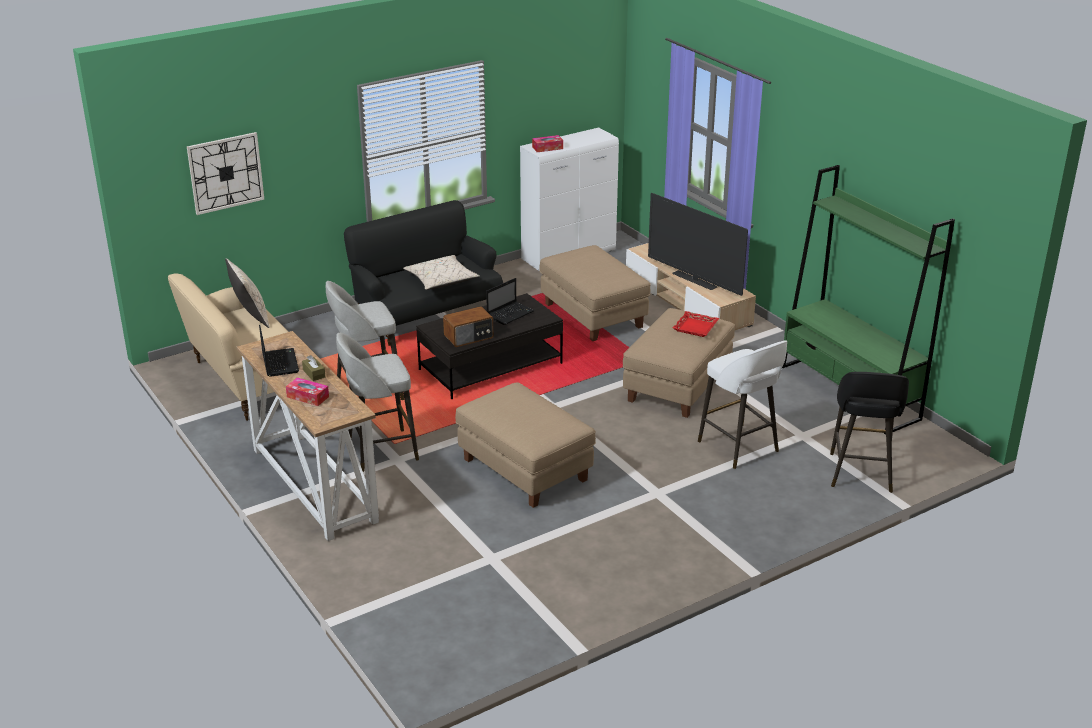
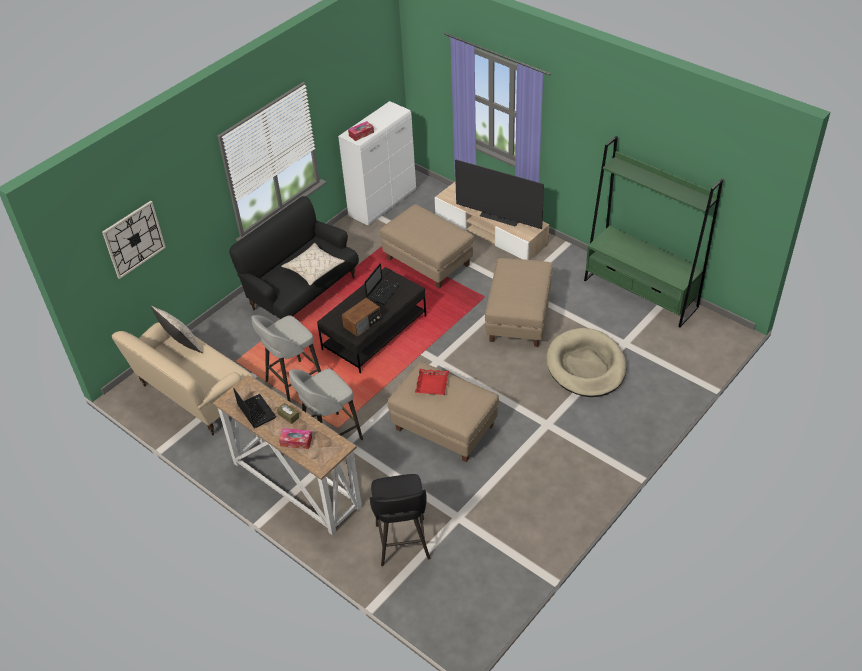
camera: 15 degrees left, 15 degrees up
(695, 327) = (528, 276): red tray -> red tray (431, 384)
(739, 447) = (586, 366): white stool -> beige dog bed
(860, 474) = (677, 369): black stool -> black stool (402, 543)

